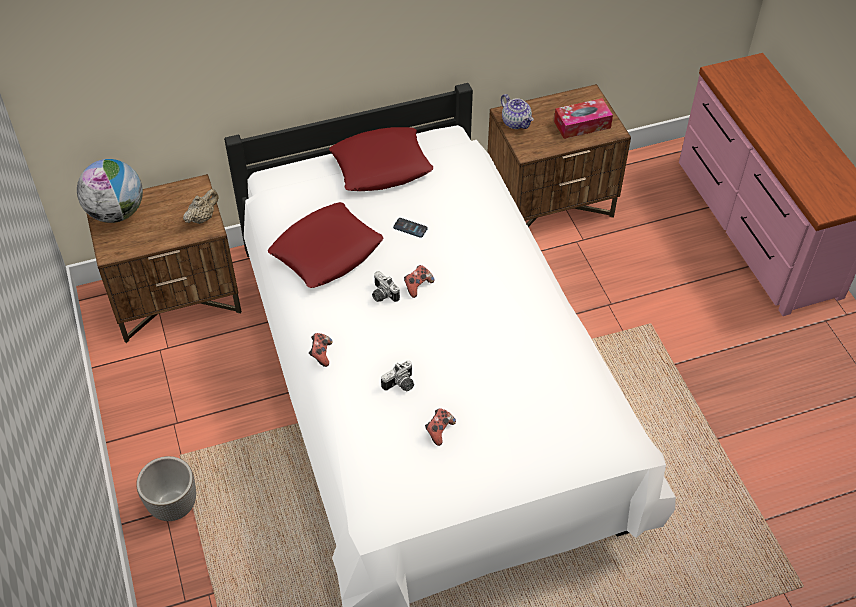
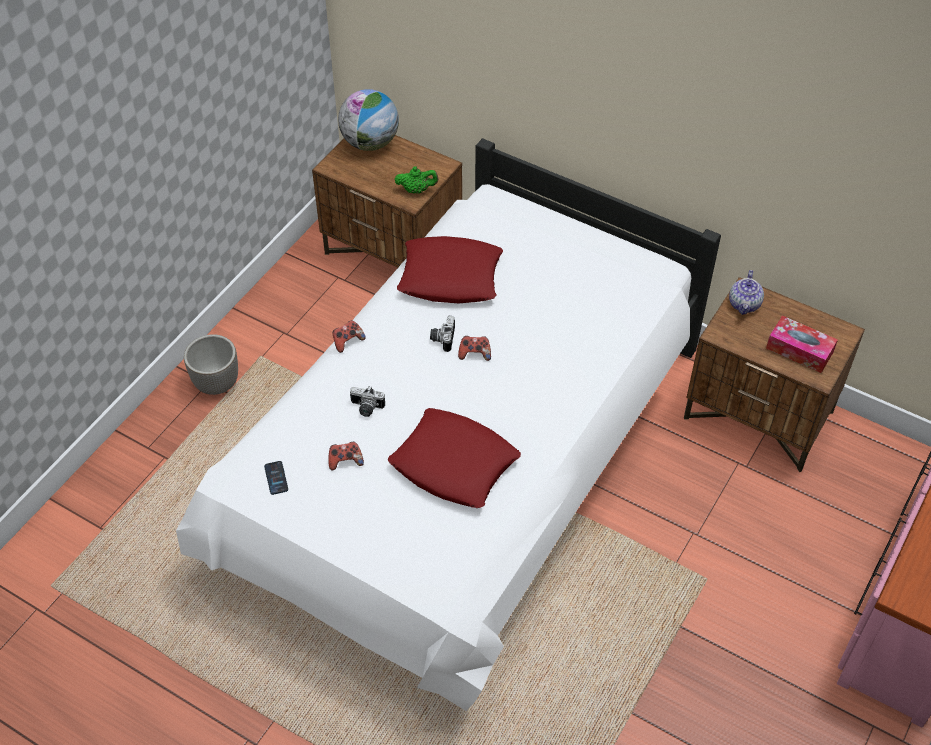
camera: 50 degrees right, 0 degrees up
(202, 218) = (416, 190): beige teapot -> green teapot
(381, 166) = (576, 249): red pillow -> red pillow (454, 464)
(410, 228) = (529, 310): phone -> phone (276, 478)

